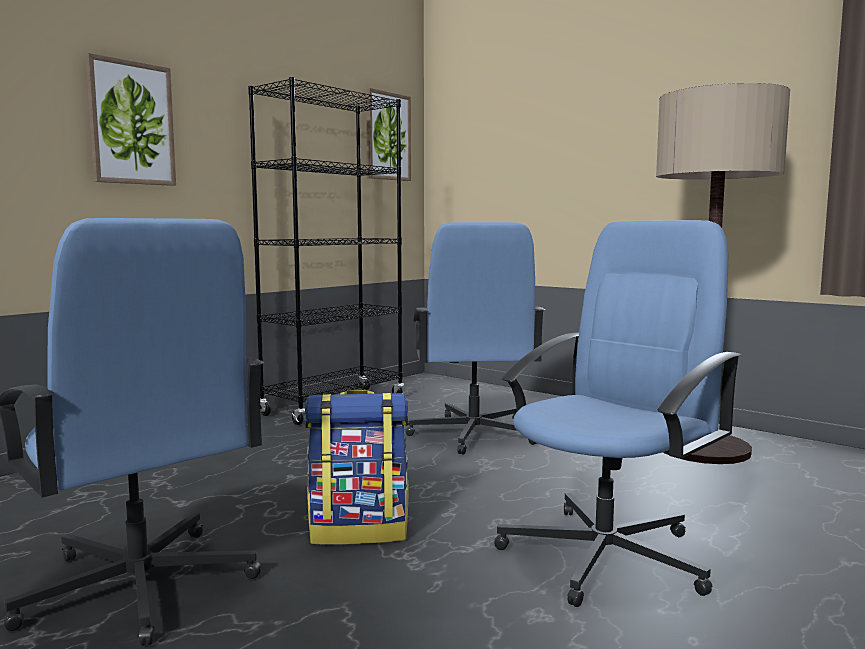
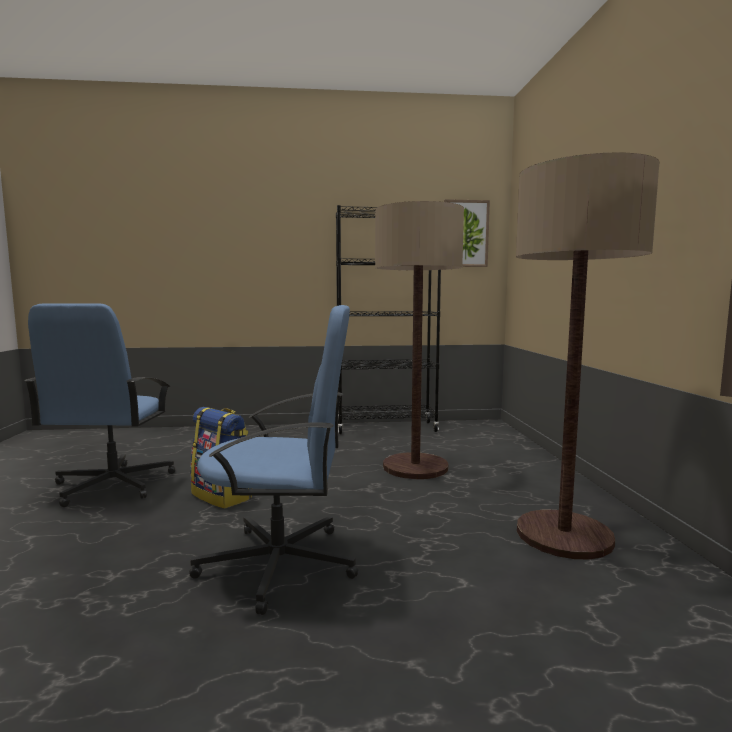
camera: 45 degrees right, 0 degrees up
(131, 123) = (259, 245): picture -> none
(473, 434) = (415, 467): blue office chair -> floor lamp

